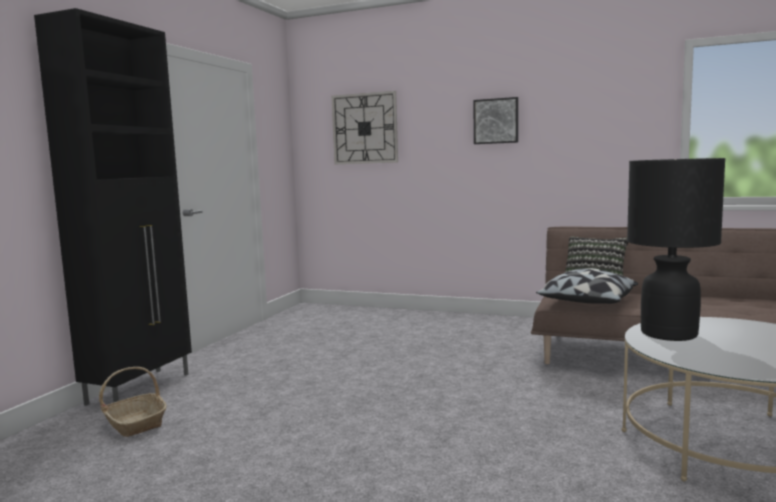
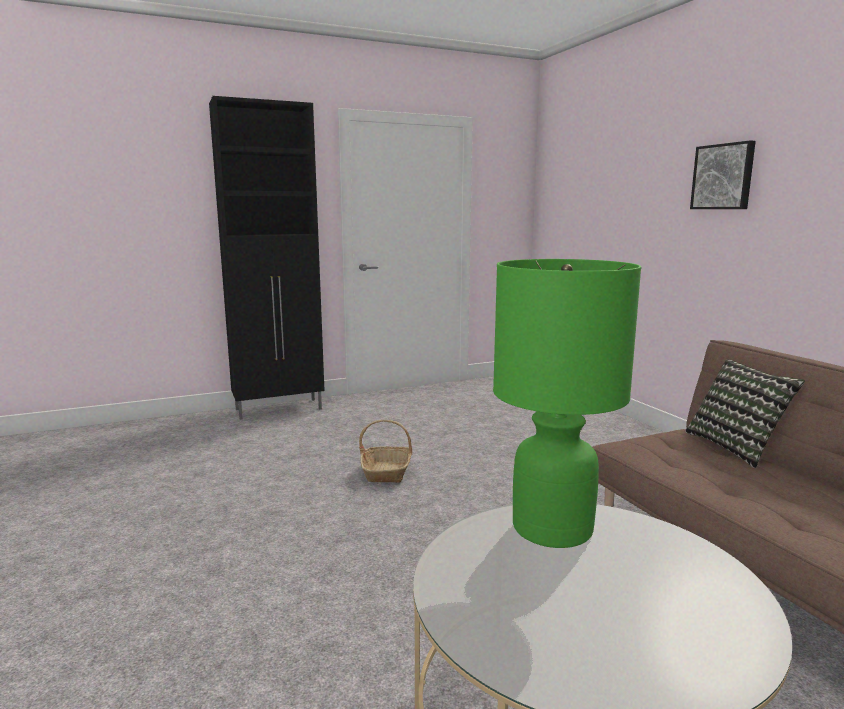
camera: 45 degrees right, 5 degrees up
(134, 423) = (228, 432): basket -> basket (387, 471)
(365, 128) = (590, 185): wall clock -> none
(587, 303) = (663, 459): pillow -> none
(669, 334) = (552, 529): black table lamp -> green table lamp

